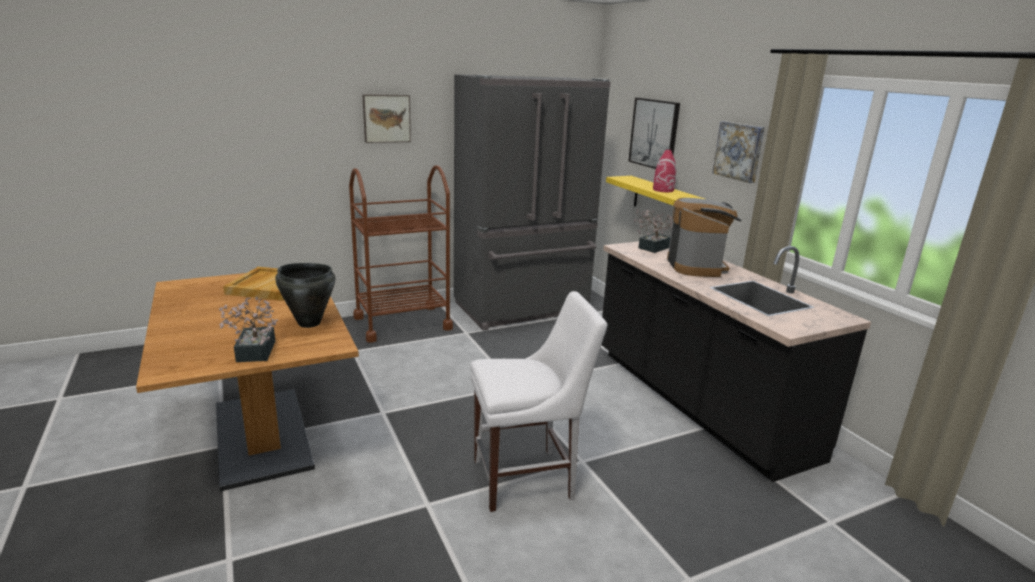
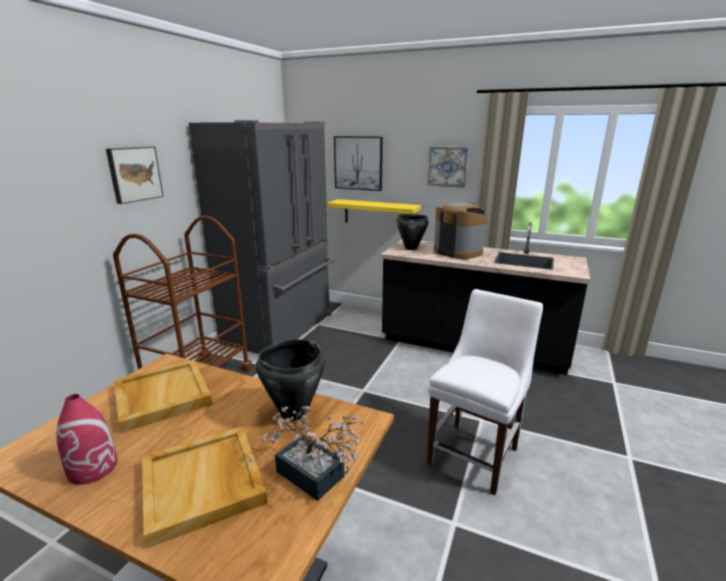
camera: 40 degrees left, 0 degrees up
(211, 330) = (204, 484): none -> beige tray
(651, 248) = (410, 248): potted plant -> black cooking pot
(663, 190) = (385, 204): red vase -> red vase (93, 468)

